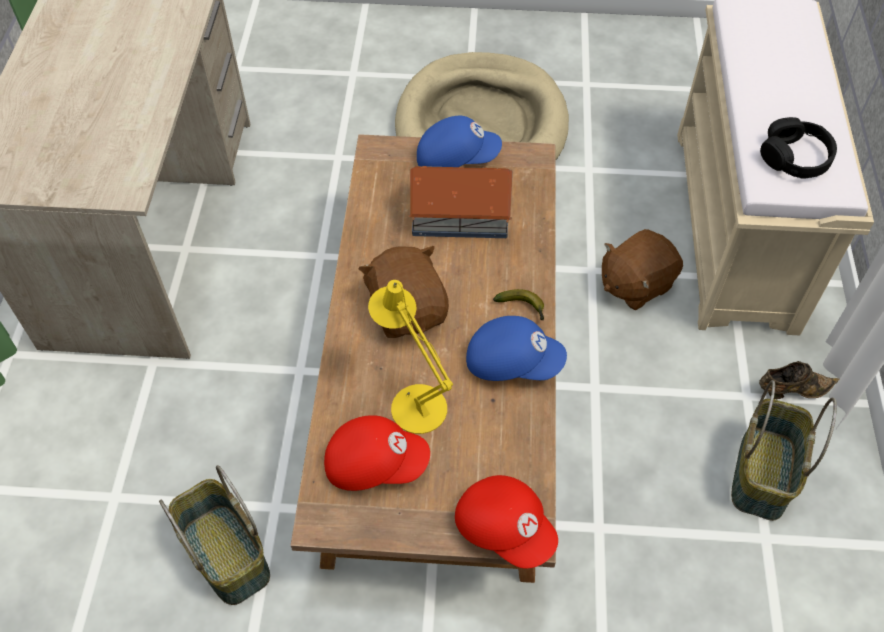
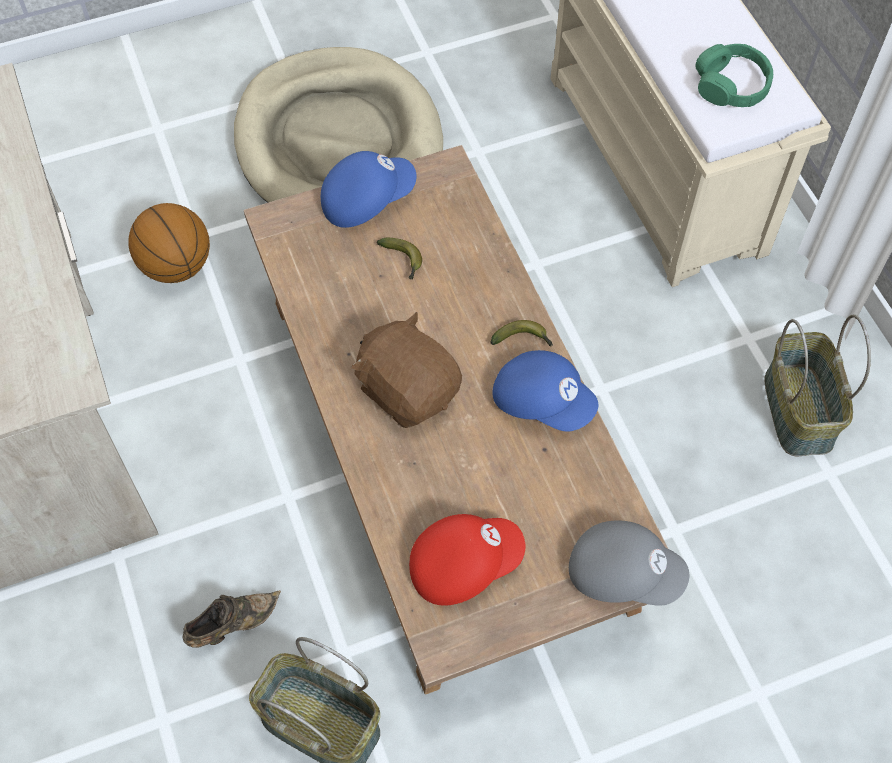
camera: 25 degrees left, 5 degrees up
(312, 173) = (176, 266): none -> basketball
(414, 402) = (468, 485): yellow table lamp -> none
(459, 213) = (403, 261): toy house -> banana
(505, 528) = (623, 572): red cap -> grey cap
(512, 361) = (543, 401): blue cap -> blue cap turned 45 degrees clockwise
(635, 284) = (587, 262): brown plush toy -> none
(791, 390) = (786, 315): brown shoe -> brown shoe (232, 625)
(795, 157) = (731, 85): black headphones -> green headphones

